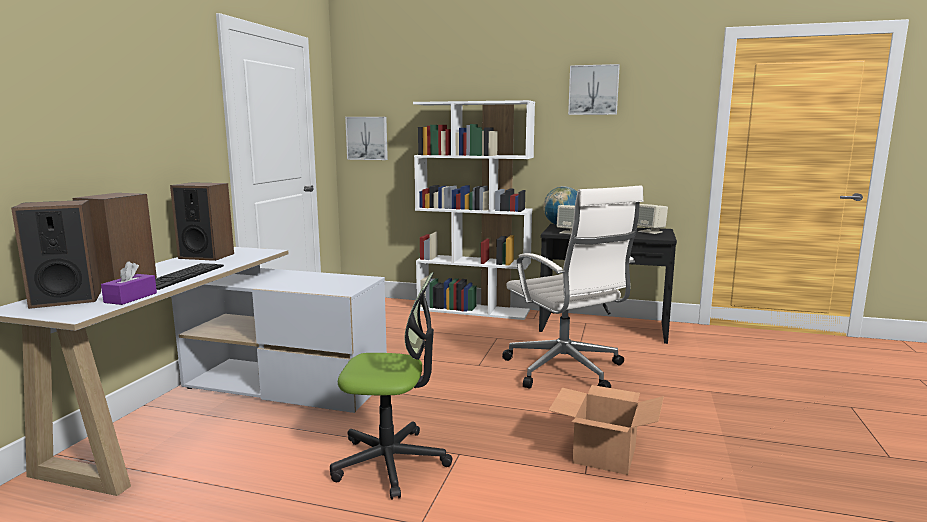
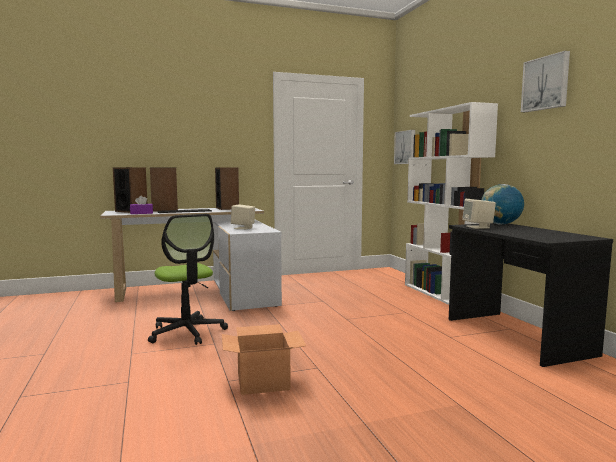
camera: 55 degrees right, 5 degrees down
(565, 371) = (388, 343): white office chair -> none
(650, 232) = (564, 236): beige speaker -> beige speaker (243, 228)

